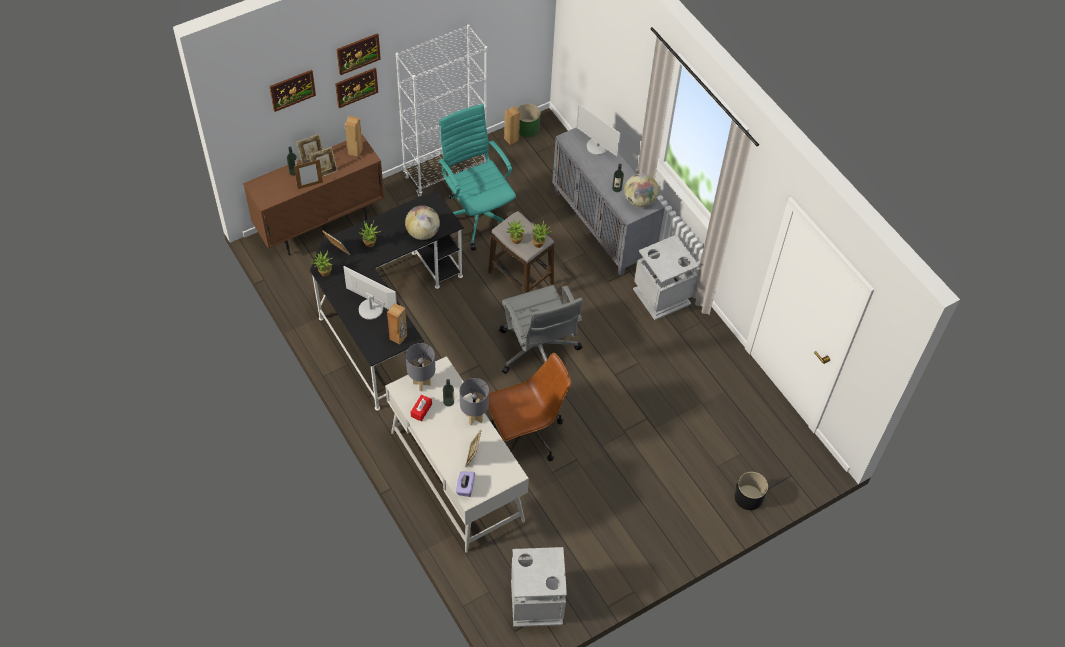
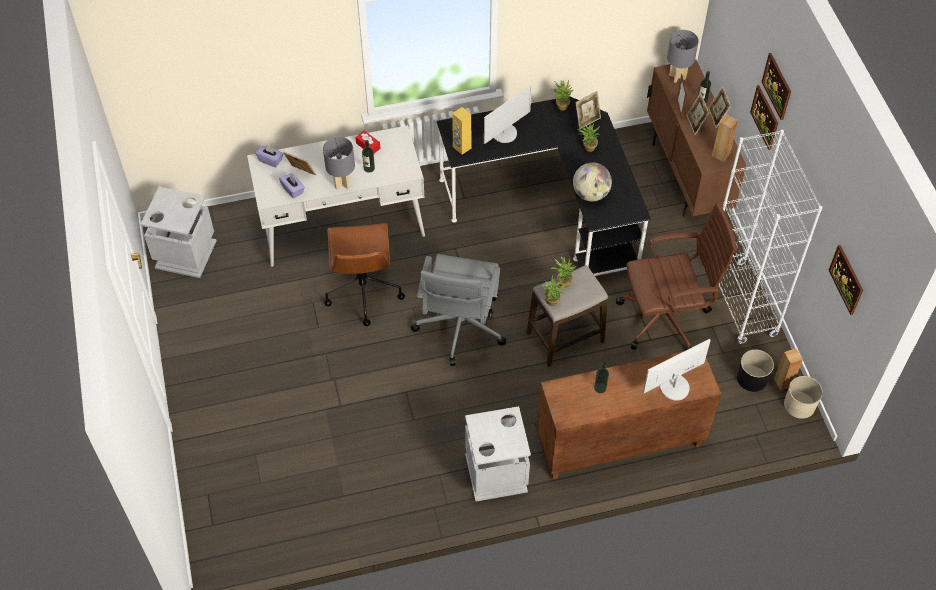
camera: 110 degrees right, 0 degrees up
(292, 90) = (743, 37): picture -> picture (846, 279)
(398, 337) = (461, 147): brown speaker -> yellow speaker
(421, 383) = (398, 152): grey table lamp -> grey table lamp (677, 76)
(477, 216) = (666, 318): turquoise office chair -> brown office chair
(495, 456) = (293, 190): none -> purple tissue box
(527, 128) = (799, 405): green planter -> beige planter
(538, 353) = (459, 328): grey office chair -> grey office chair turned 75 degrees counterclockwise
(603, 226) = (619, 443): grey cabinet -> brown cabinet
(639, 201) = (573, 406): globe -> none
(748, 497) = (206, 471): black planter -> black planter (752, 378)

